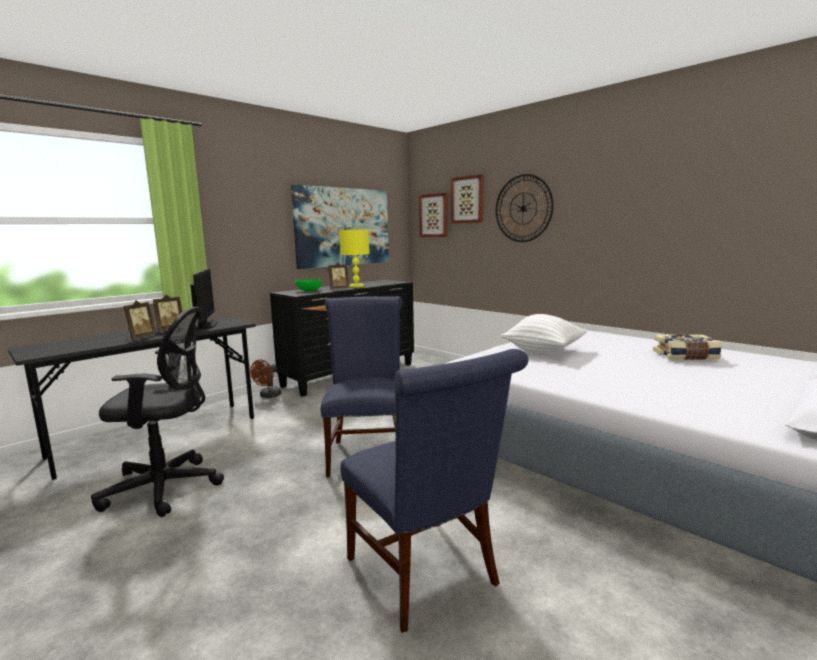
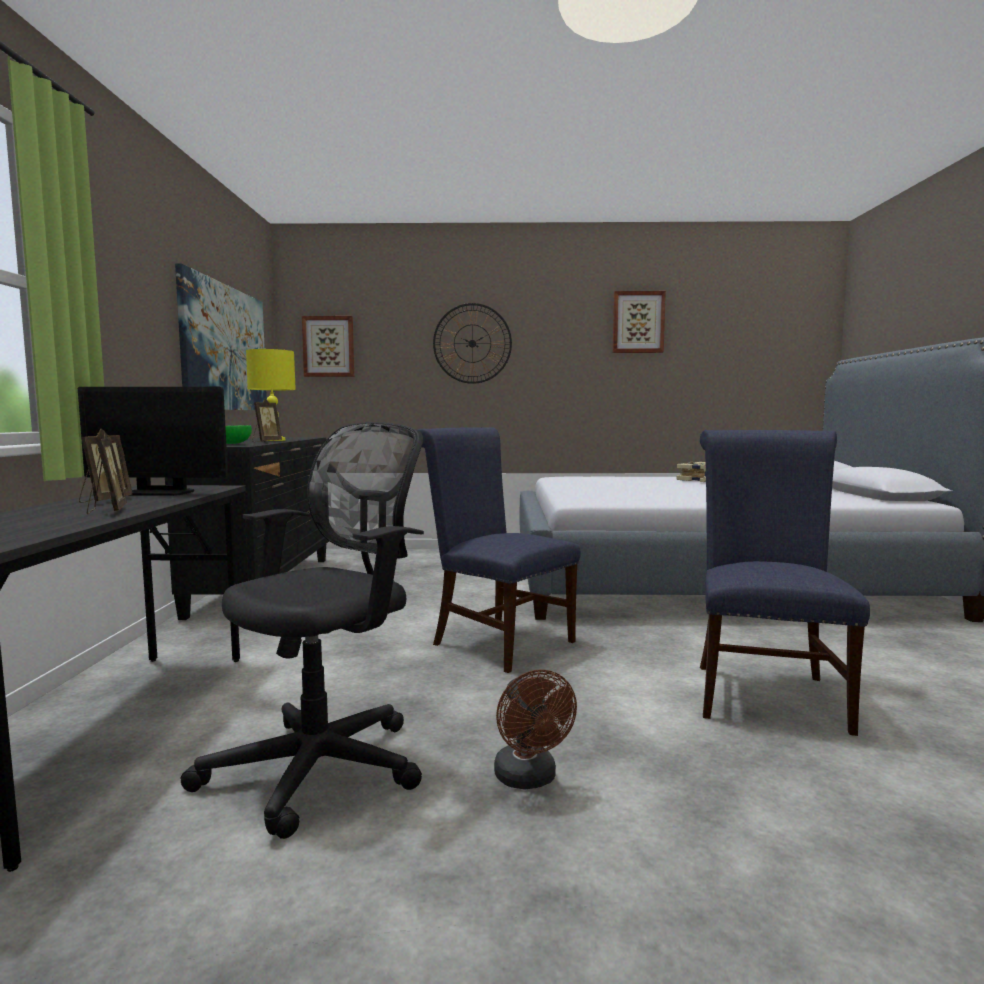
camera: 45 degrees left, 5 degrees down
(205, 325) = (160, 493): monitor -> monitor turned 150 degrees clockwise
(268, 396) = (188, 633): brown fan -> brown fan (529, 779)
(427, 575) = (765, 692): blue chair -> blue chair turned 90 degrees counterclockwise
(468, 199) = (388, 328): picture -> picture (638, 322)
(543, 351) = (606, 489): white pillow -> none

